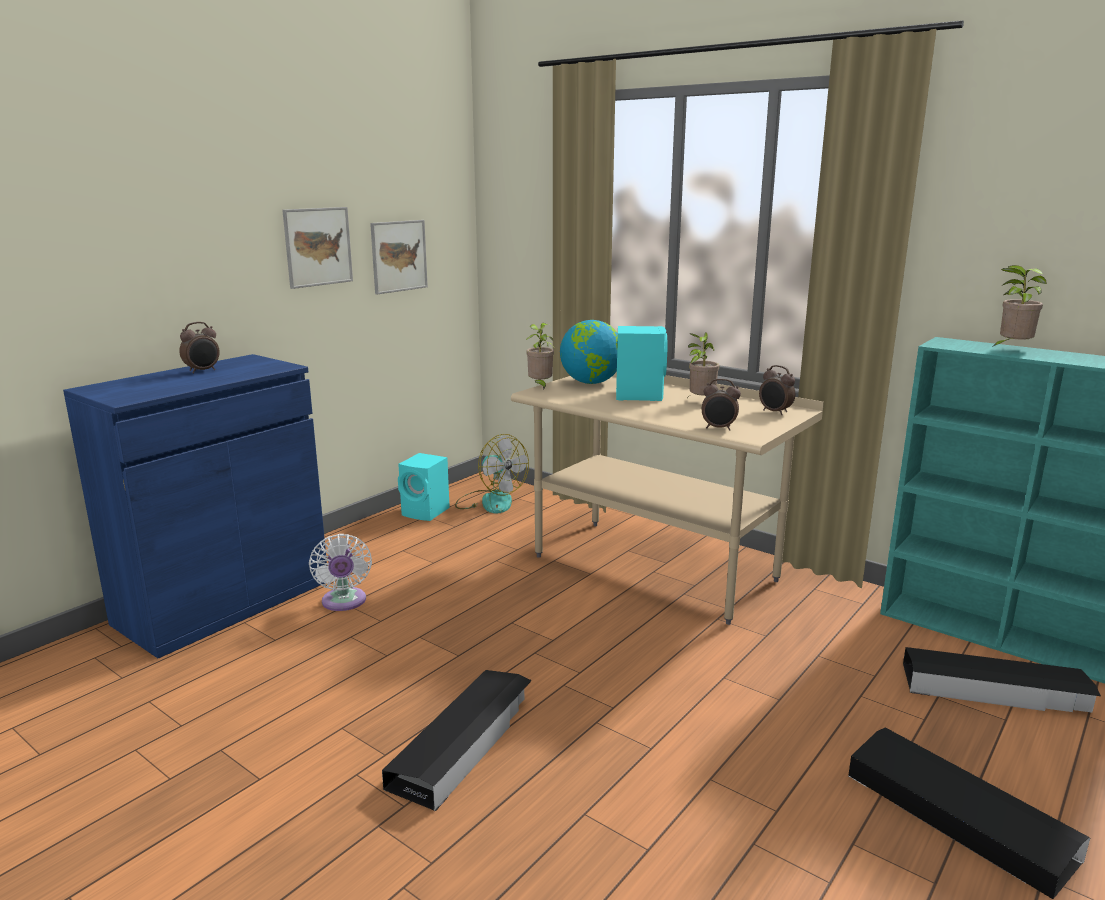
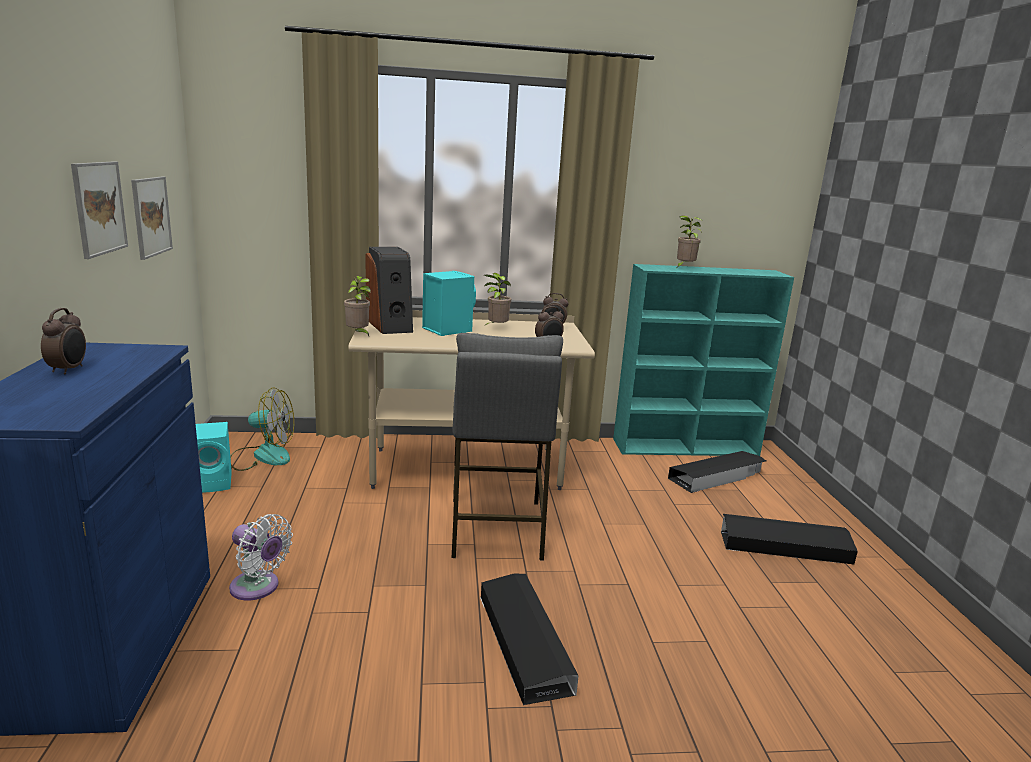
camera: 45 degrees left, 0 degrees up
(591, 383) = (390, 325): globe -> speaker
(596, 634) = (495, 528): none -> grey stool

